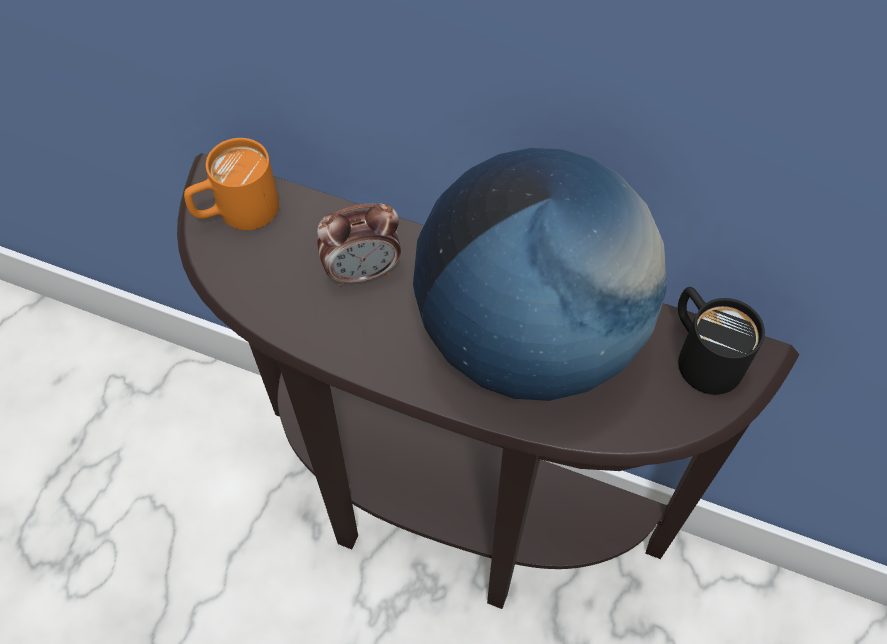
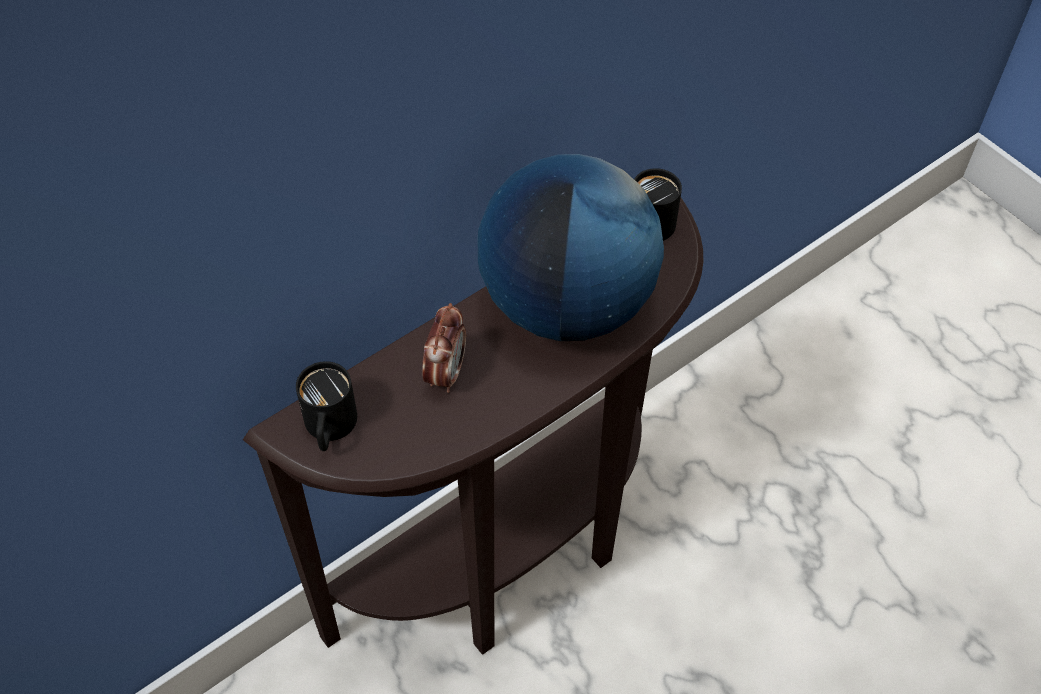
camera: 60 degrees left, 5 degrees down
(236, 212) = (329, 429): orange mug -> black mug

